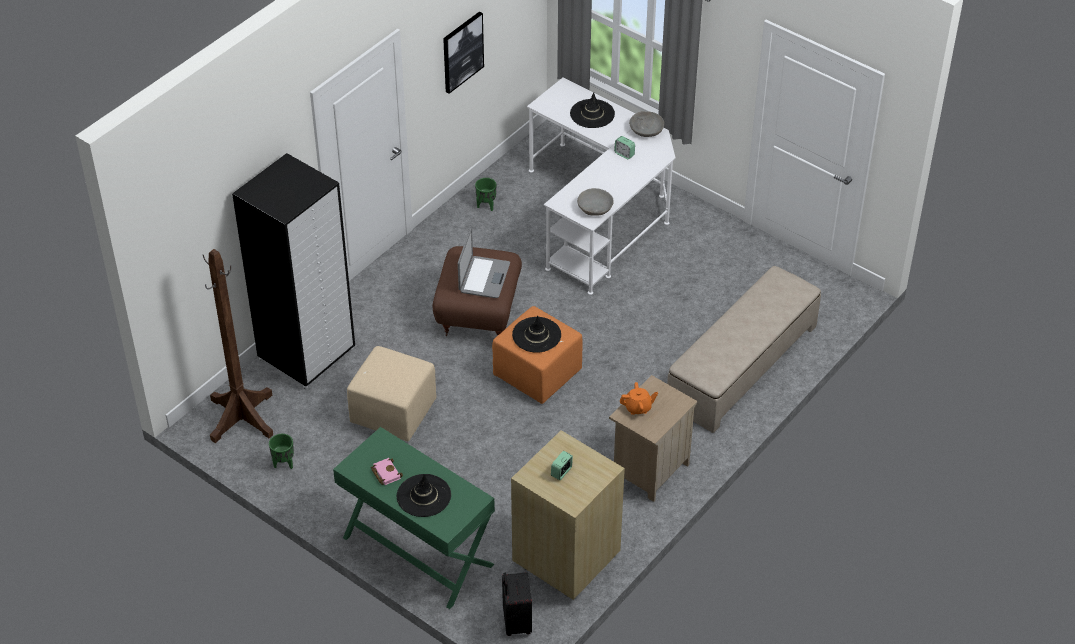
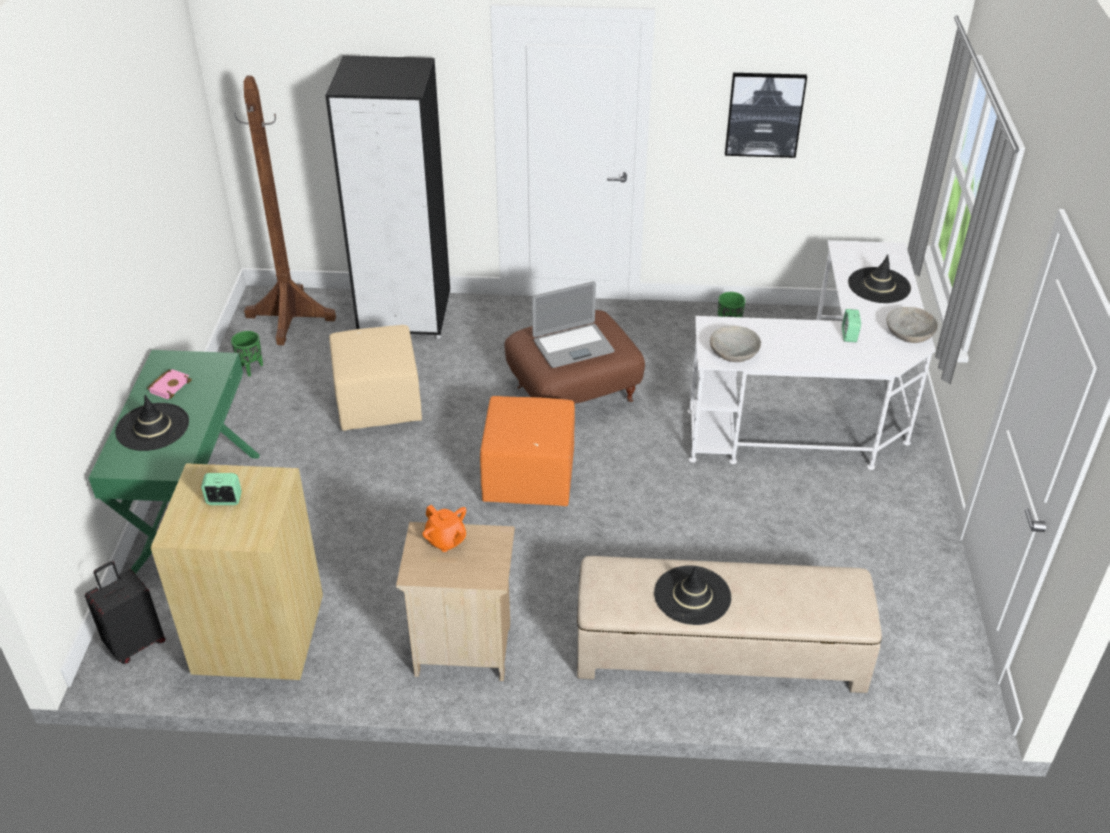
camera: 55 degrees right, 5 degrees down
(536, 335) = (526, 421): black hat -> black hat (692, 595)

